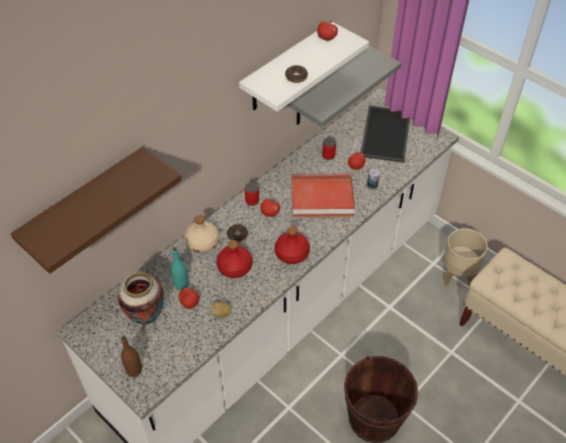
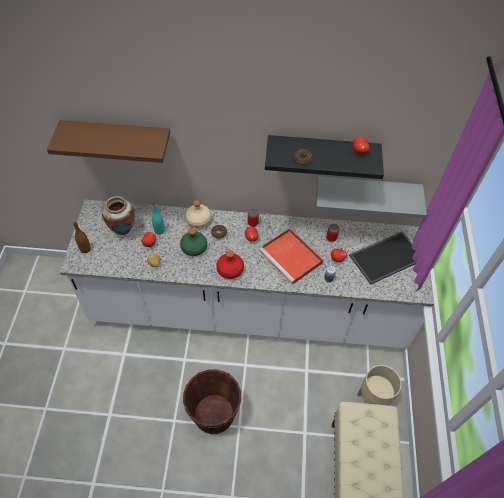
camera: 50 degrees right, 5 degrees up
(235, 267) = (193, 248): red bottle -> green bottle
(287, 68) = (322, 153): white shelf -> black shelf

